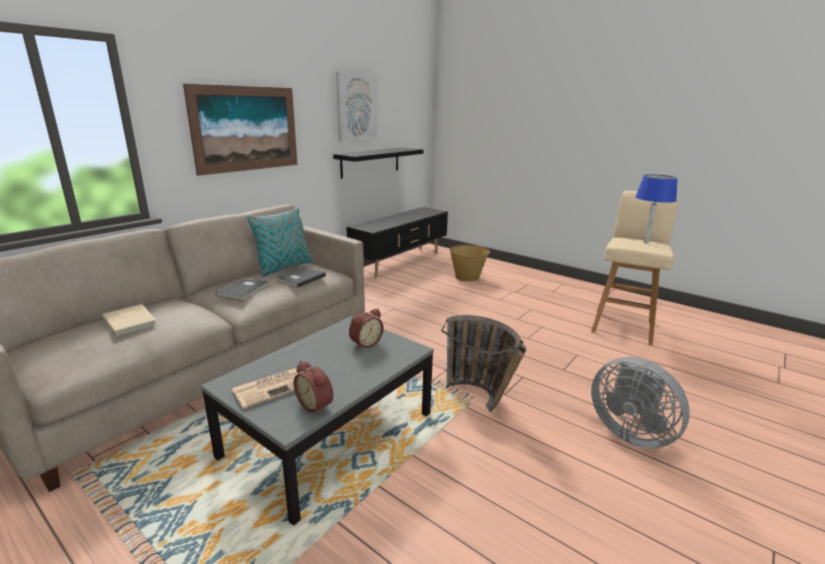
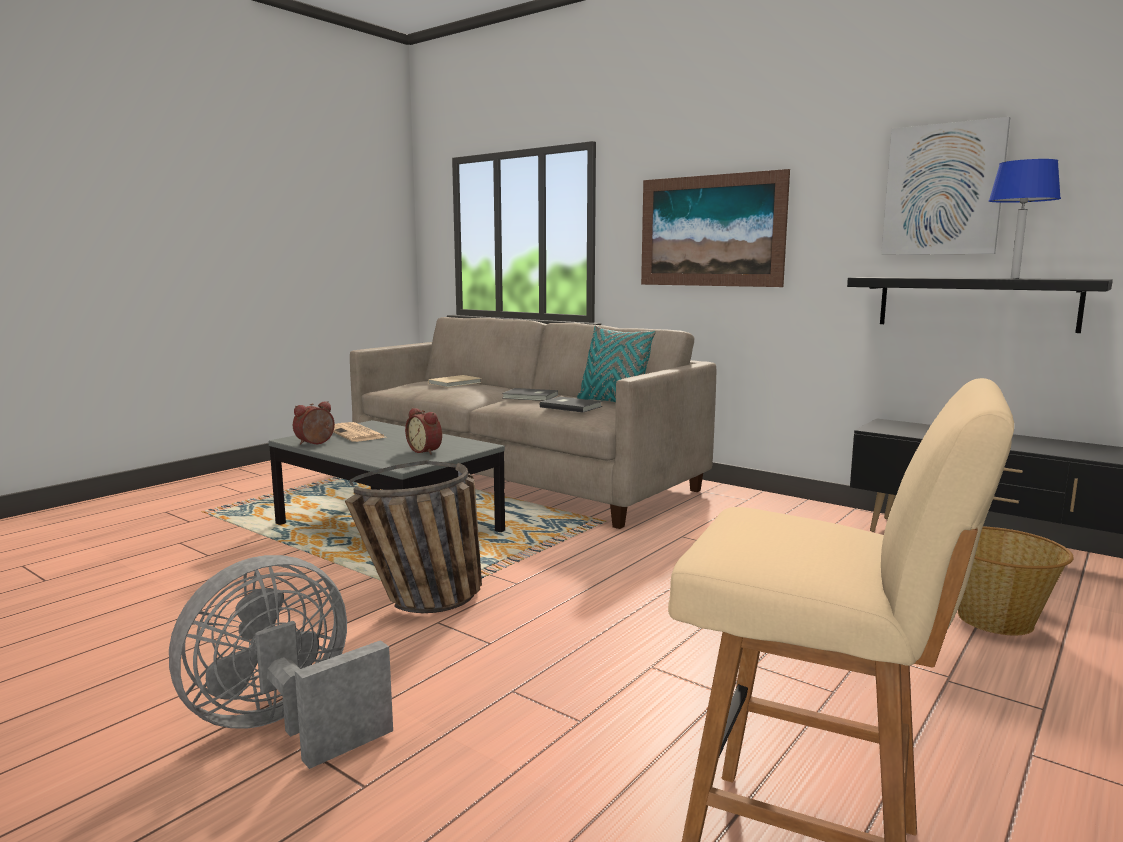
camera: 90 degrees right, 10 degrees down
(646, 243) = (784, 539): blue table lamp -> blue table lamp (1014, 278)

